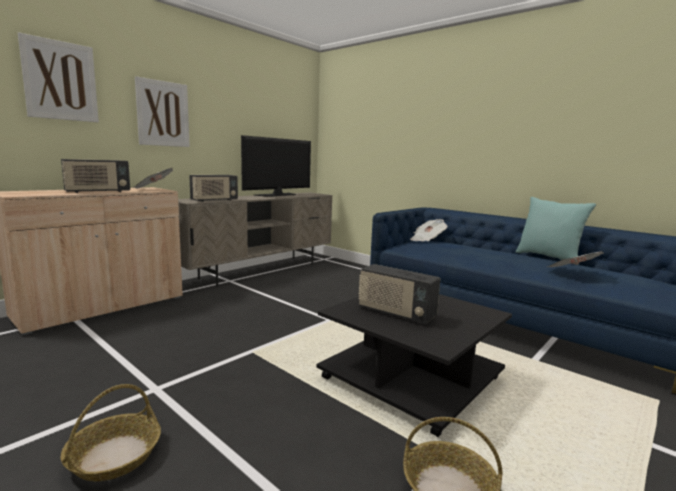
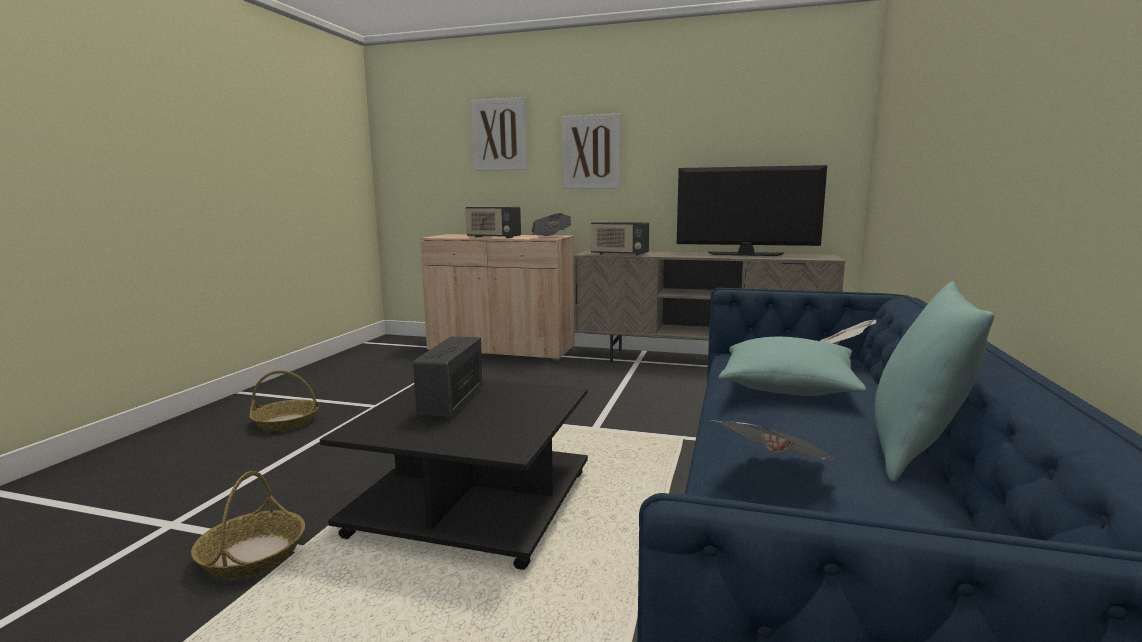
camera: 65 degrees right, 0 degrees up
(468, 252) = (787, 387): none -> turquoise pillow

